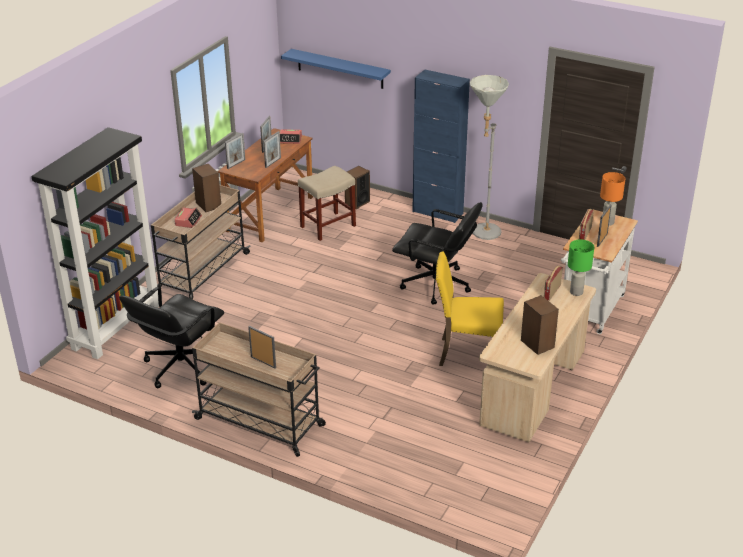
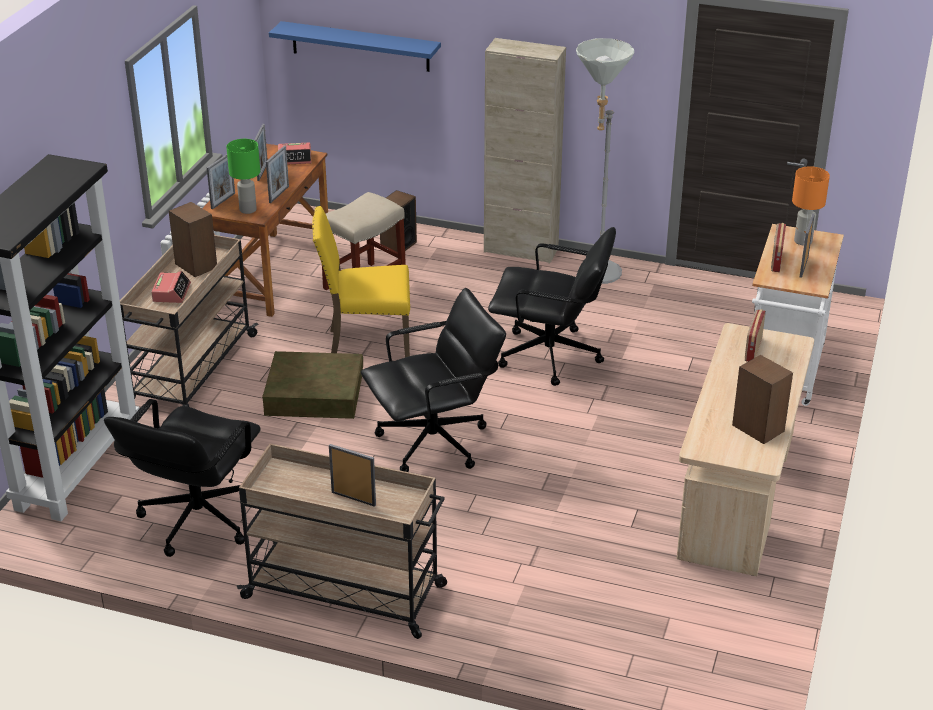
camera: 10 degrees left, 0 degrees up
(275, 294) = (314, 393): none -> brown storage box
(344, 334) = (434, 443): none -> black office chair
(437, 212) = (521, 250): blue cabinet -> beige cabinet
(467, 353) = (626, 453): yellow chair -> yellow chair (367, 345)
(576, 292) = (787, 346): green table lamp -> green table lamp (247, 210)

